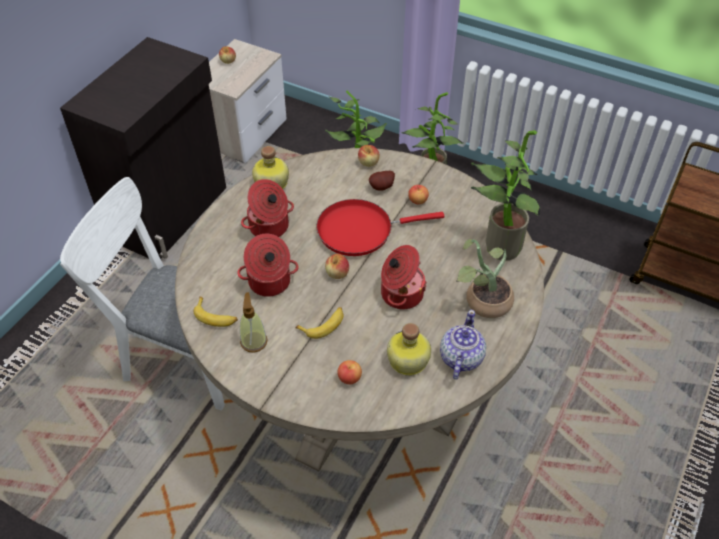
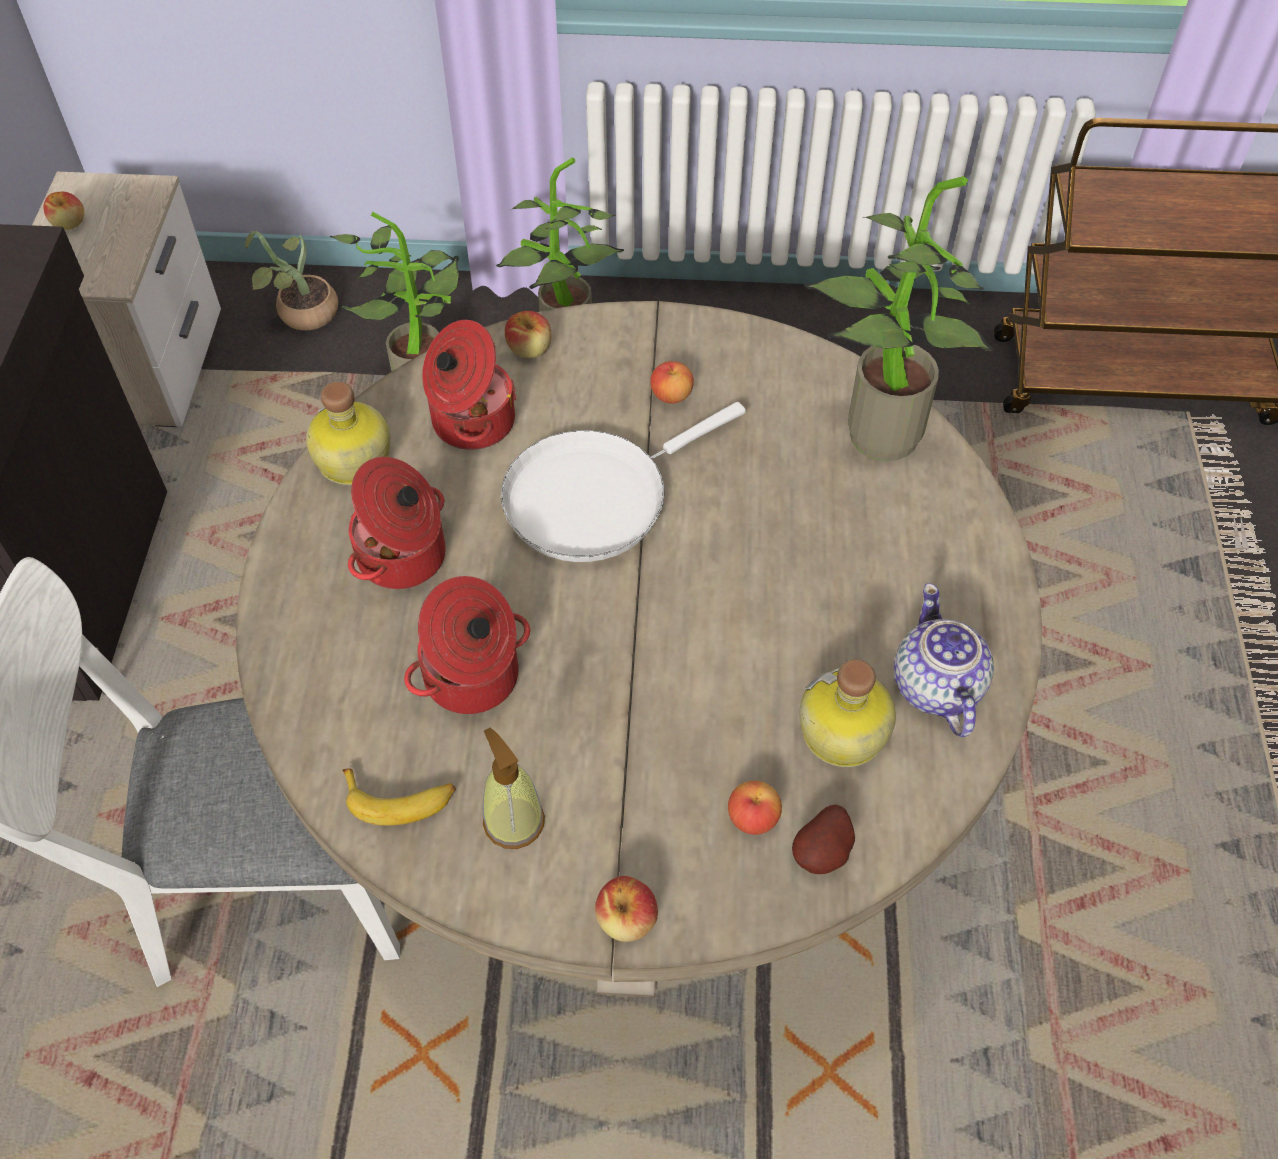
camera: 25 degrees left, 5 degrees up
(323, 325) = (636, 726): banana -> none
(337, 273) = (601, 605): apple -> apple (626, 920)
(360, 230) = (595, 496): red frying pan -> white frying pan
(382, 188) = (588, 392): potato -> potato (824, 853)
(400, 294) = (749, 600): cooking pot -> cooking pot (471, 422)
(482, 302) = (909, 557): potted plant -> potted plant (301, 314)

